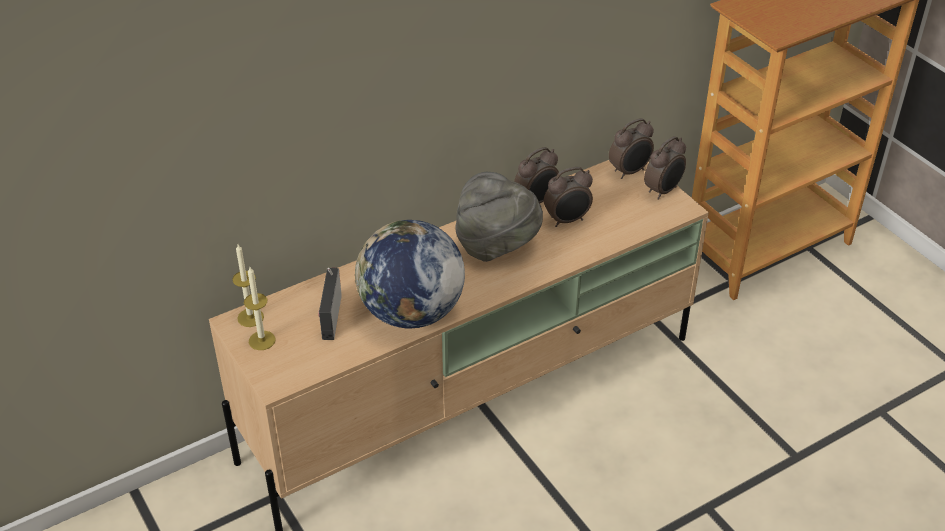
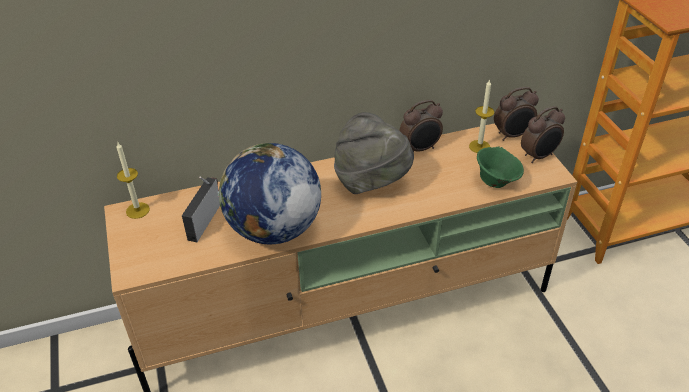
camera: 15 degrees right, 0 degrees up
(262, 340) = (137, 232): candle -> candle (479, 146)
(567, 220) = (442, 169): alarm clock -> none
(626, 224) = (496, 181): none -> green bowl

